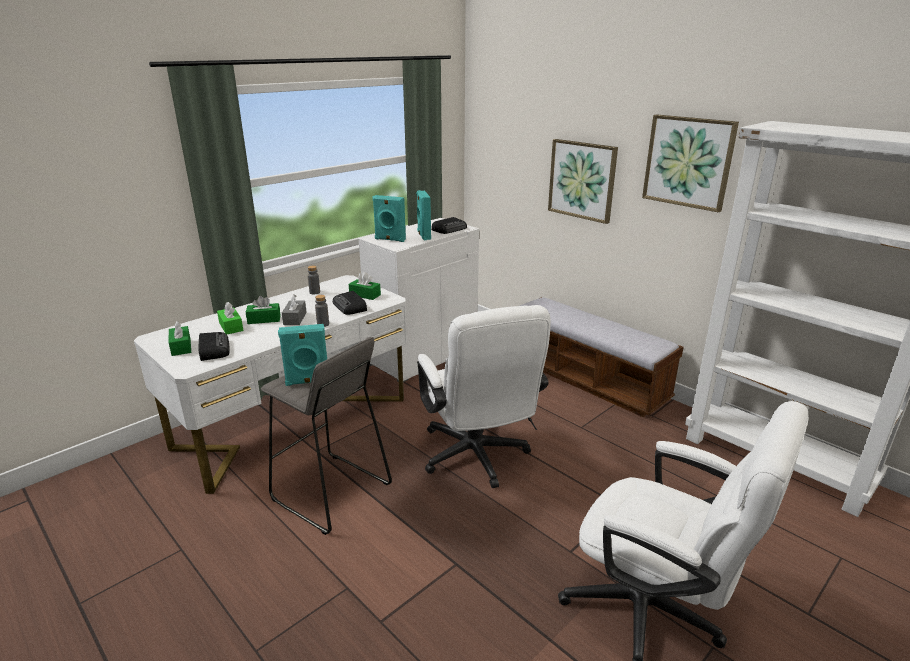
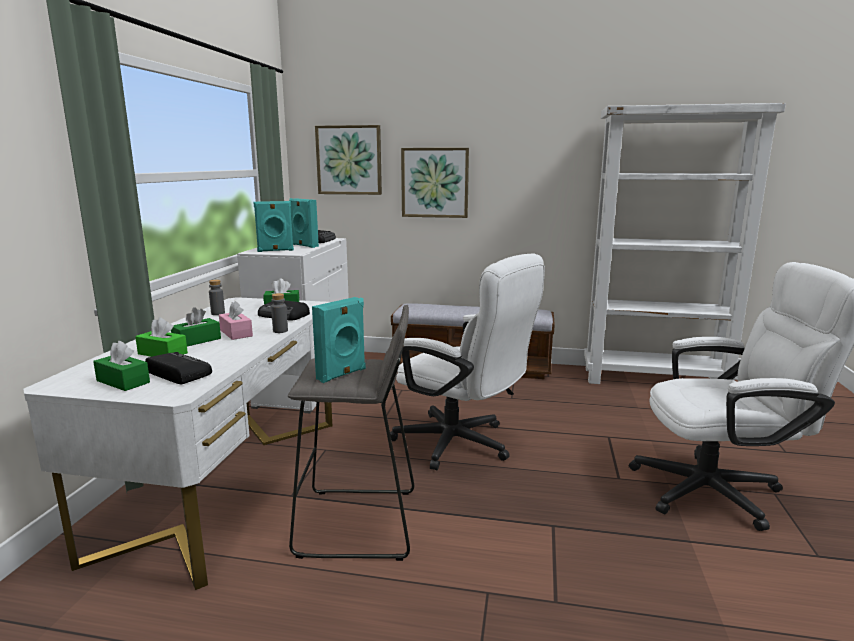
camera: 35 degrees left, 10 degrees down
(295, 318) = (236, 333): grey tissue box -> pink tissue box
(688, 162) = (536, 152): picture -> picture (349, 160)

